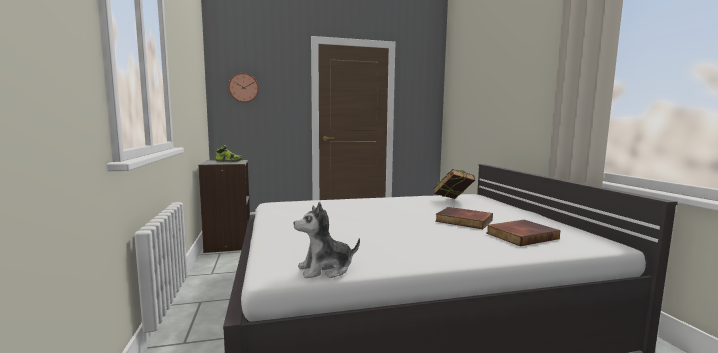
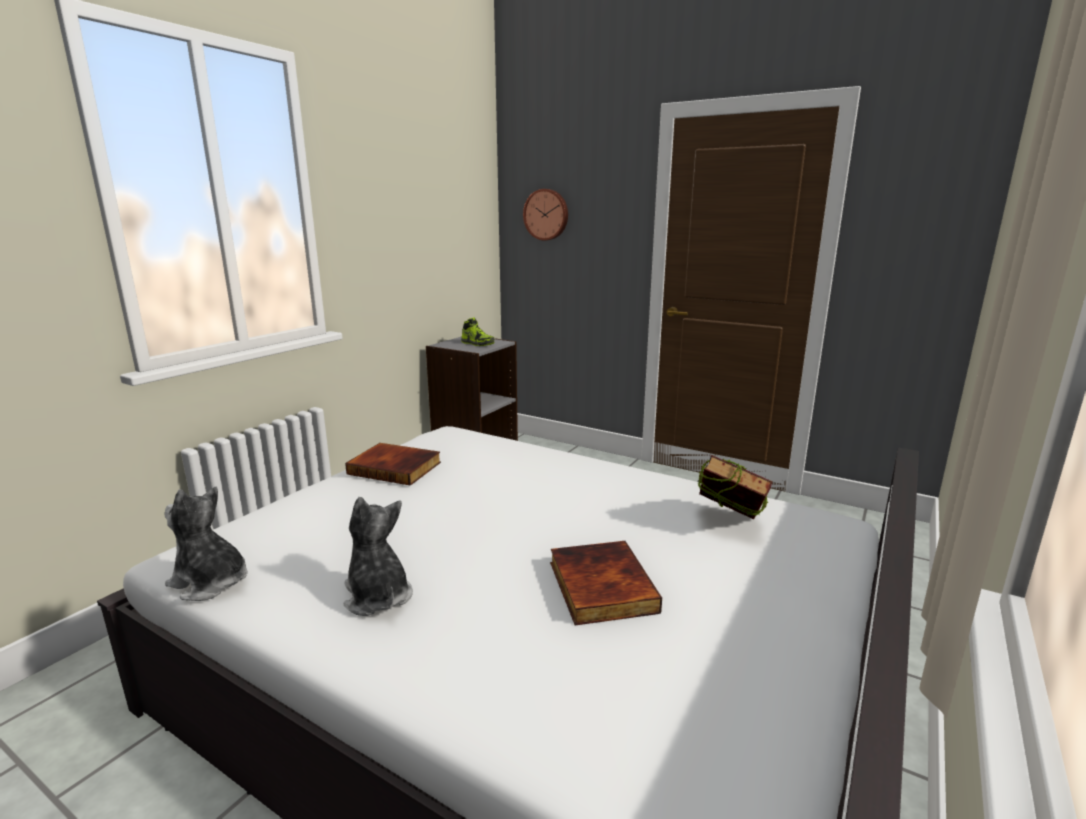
camera: 45 degrees right, 10 degrees up
(410, 245) = (377, 596): none -> plush toy
(521, 235) = (597, 684): book -> book (396, 467)

